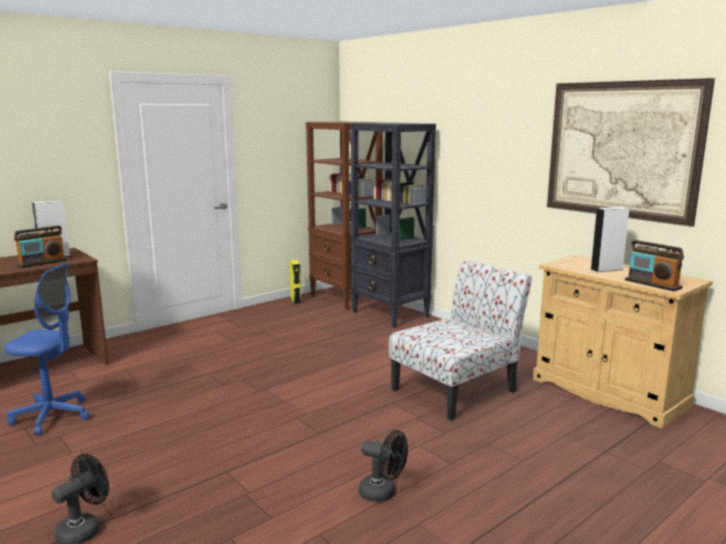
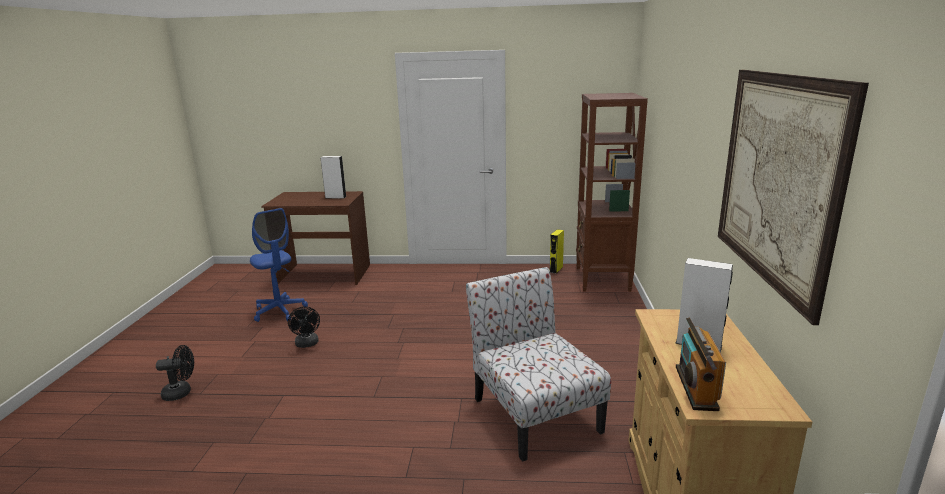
camera: 45 degrees right, 5 degrees up
(42, 263) = (318, 201): radio -> none
(383, 493) = (324, 469): black fan -> black fan (307, 344)
(390, 315) = (614, 310): black bookcase -> none
(456, 390) = (534, 413): chair -> chair turned 120 degrees counterclockwise

